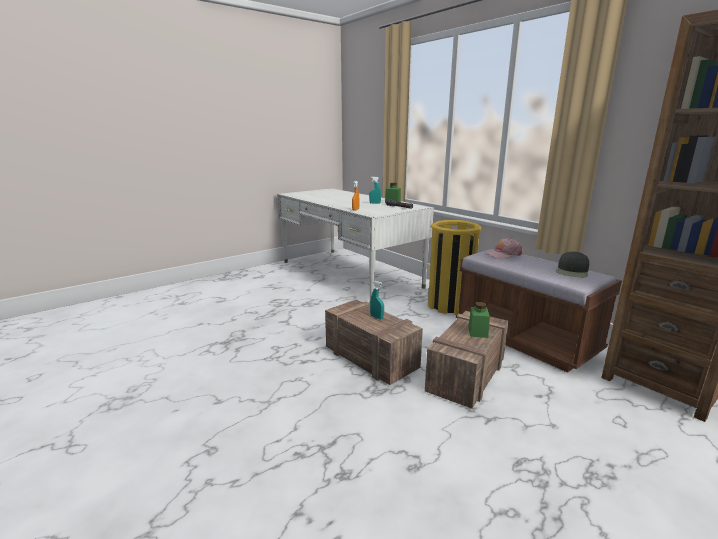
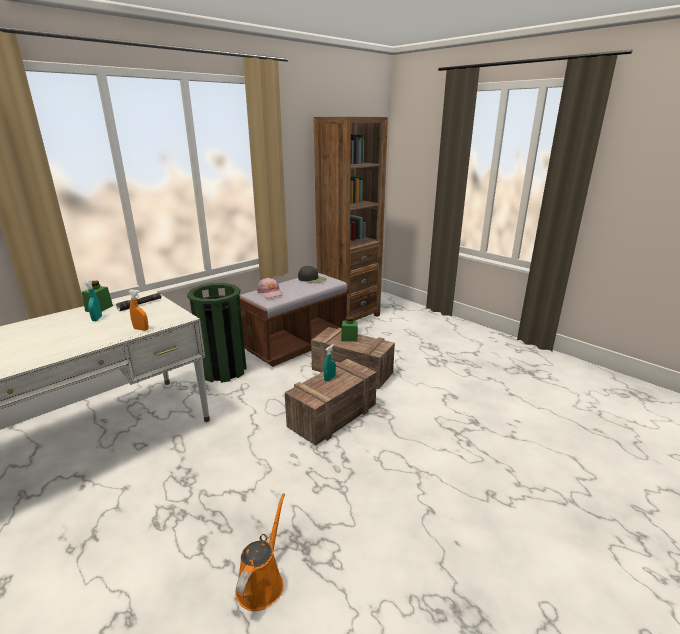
camera: 95 degrees left, 5 degrees up
(212, 329) = (262, 582): none -> orange watering can
(449, 305) = (223, 370): yellow trash can -> green trash can

